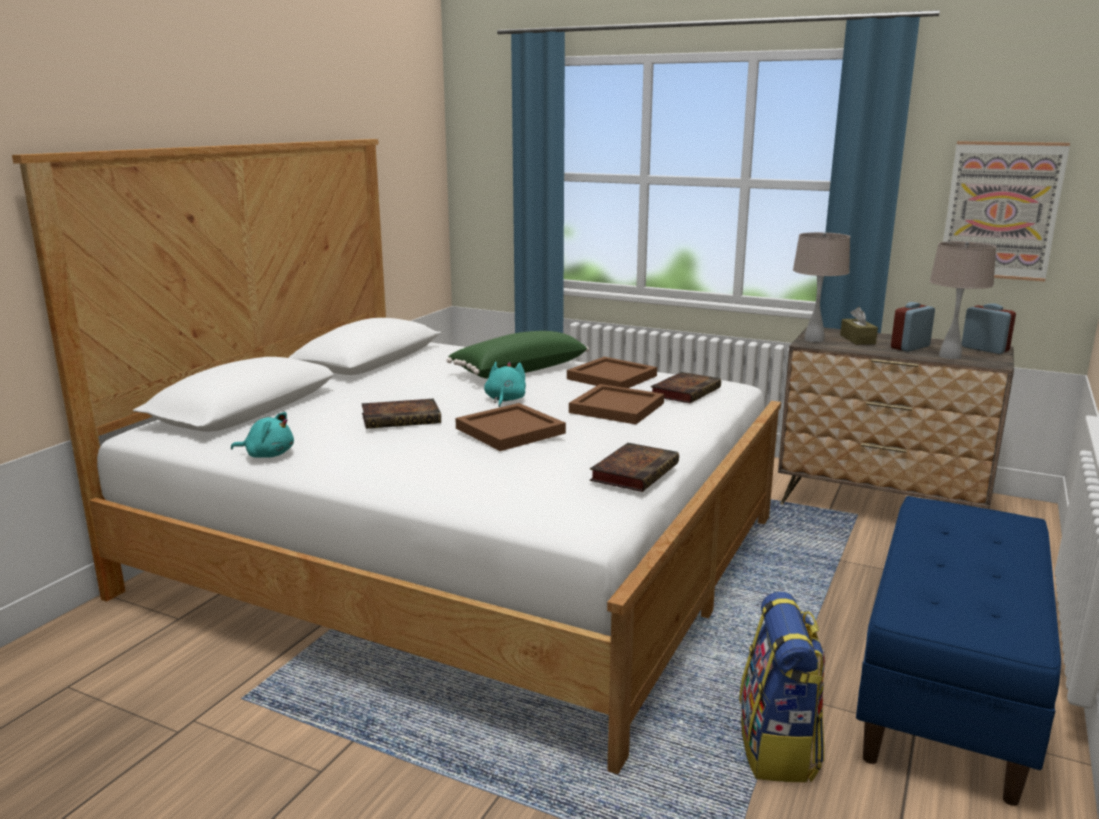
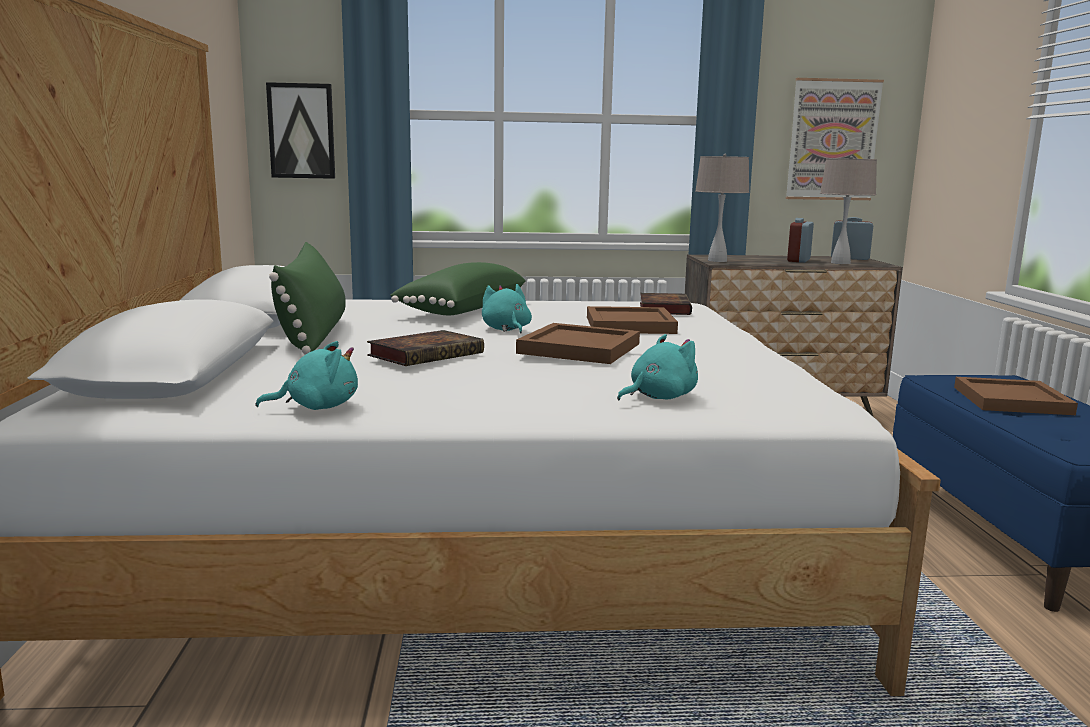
camera: 30 degrees left, 5 degrees down
(373, 384) = (314, 334): none -> green pillow
(481, 489) = (658, 397): none -> turquoise plush toy
(486, 190) = (301, 131): none -> picture
(613, 377) = (573, 305): brown tray -> brown tray (1012, 400)
(635, 472) = (769, 363): book -> none
(779, 747) = (982, 622): backpack -> none
(857, 339) = (748, 259): brown tissue box -> none

